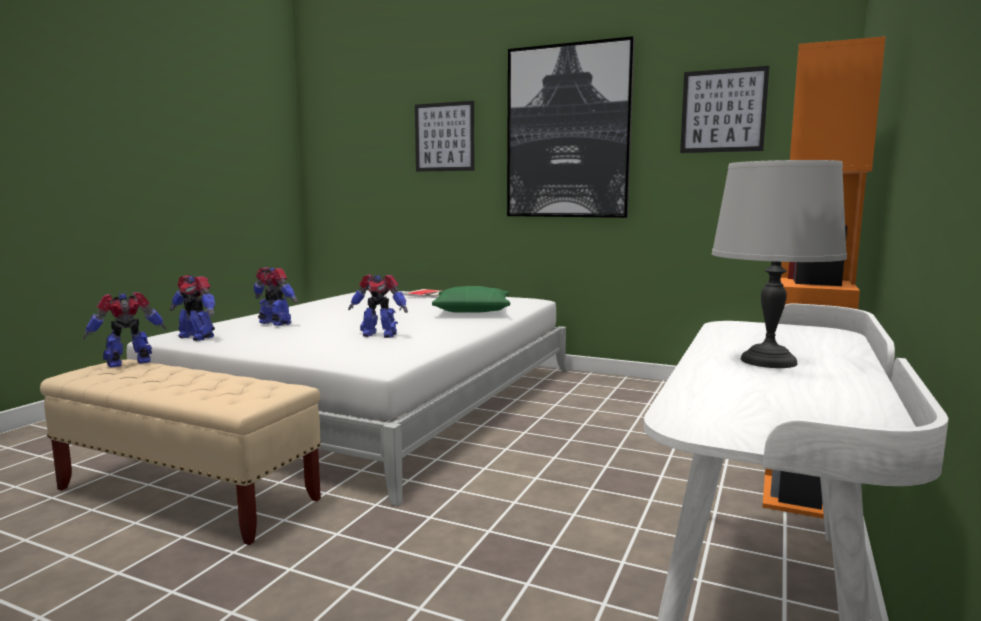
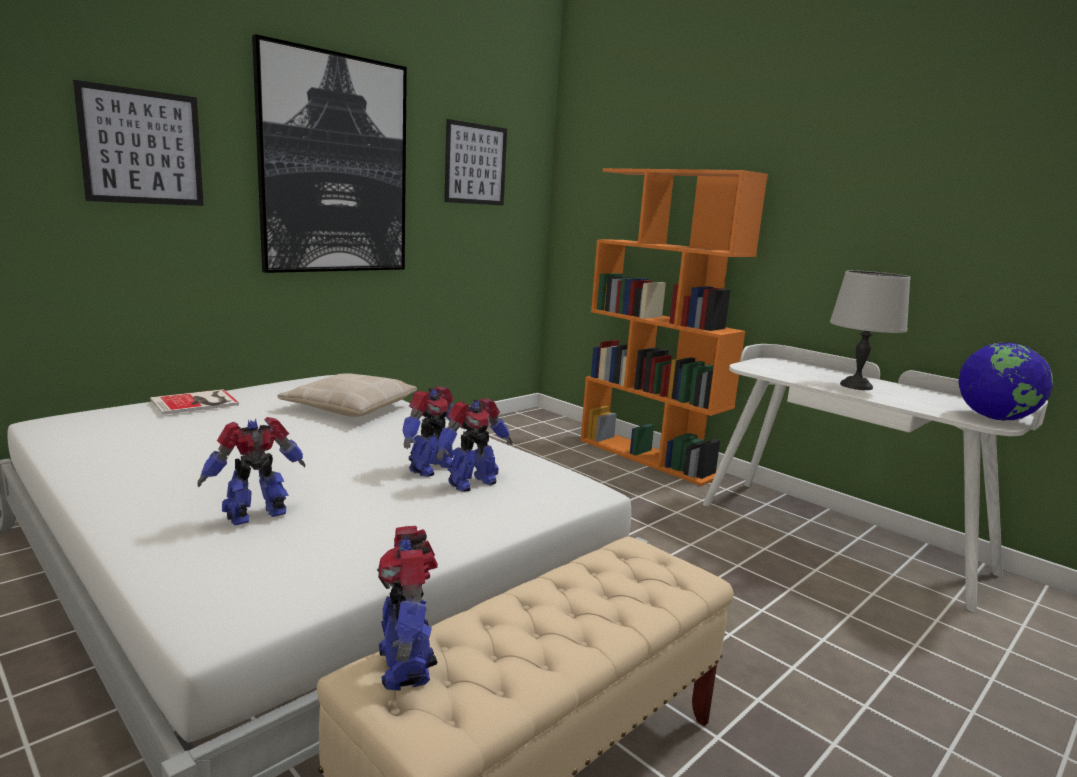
camera: 70 degrees left, 5 degrees up
(196, 337) = (274, 587): toy robot -> toy robot (471, 483)
(472, 309) = (350, 407): green pillow -> beige pillow
(742, 427) = (995, 418): none -> globe

